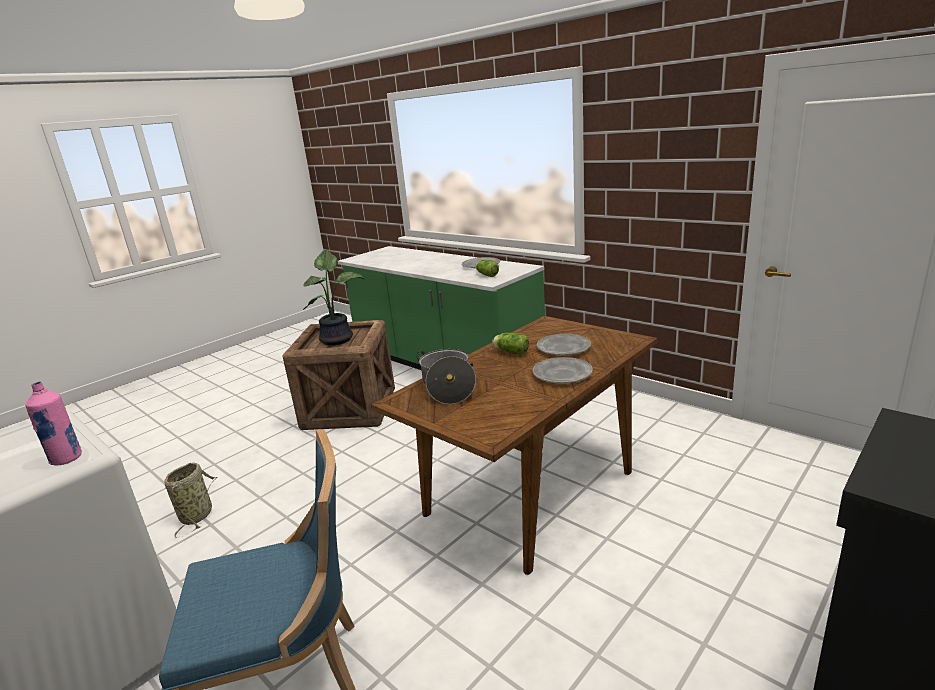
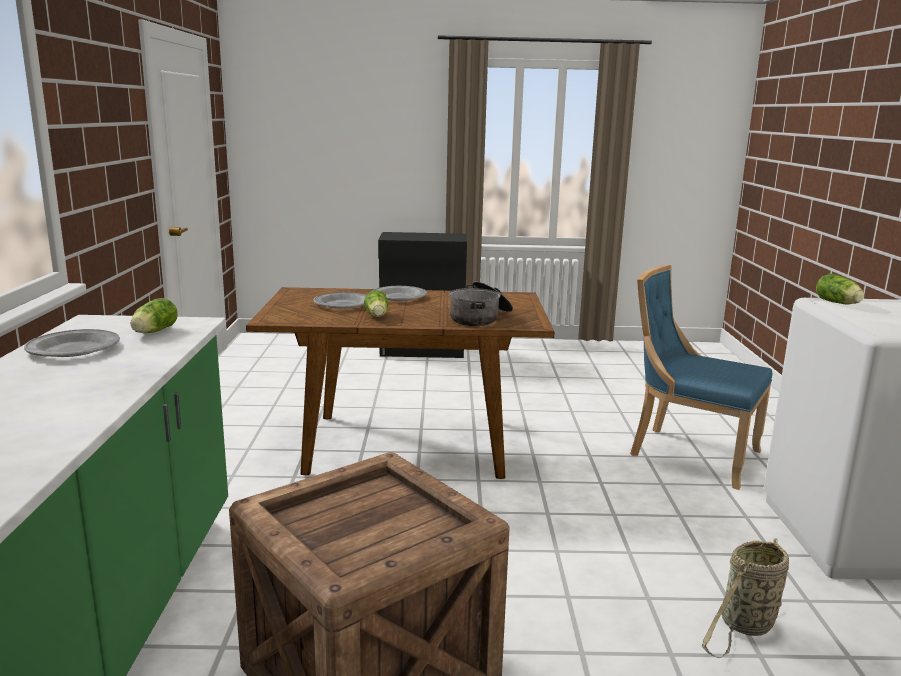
camera: 135 degrees left, 5 degrees down
(66, 459) = (838, 303): pink bottle -> lettuce
(338, 339) = (366, 517): potted plant -> none

